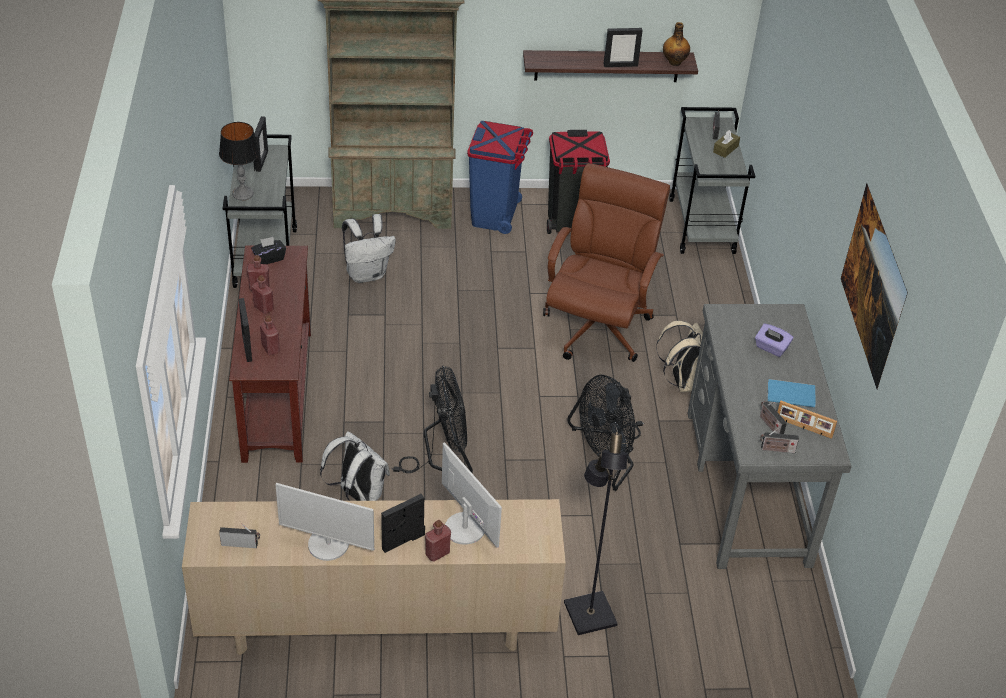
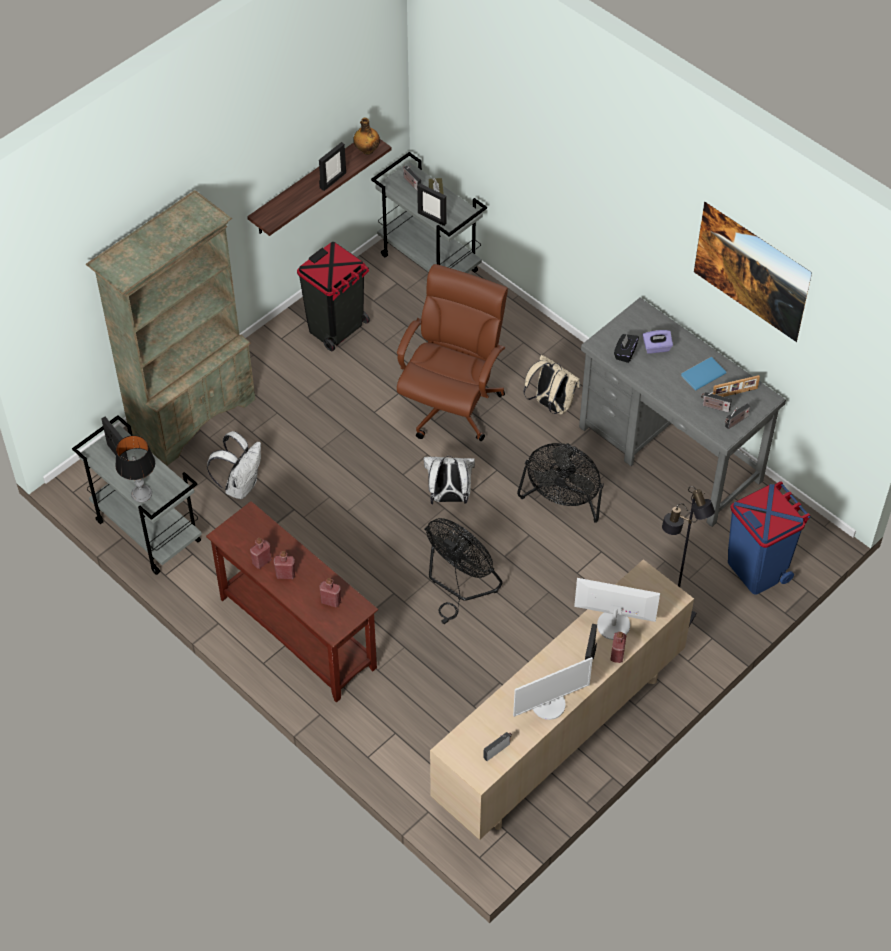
camera: 40 degrees left, 10 degrees up
(248, 347) = (315, 613): picture frame -> picture frame (432, 217)
(269, 258) = (237, 532): black tissue box -> black tissue box (625, 353)
(358, 494) = (441, 660): white backpack -> white backpack (449, 497)
(495, 215) = (274, 363): blue trash can -> blue trash can (757, 569)
(597, 328) = (451, 405): brown office chair -> brown office chair turned 45 degrees clockwise

